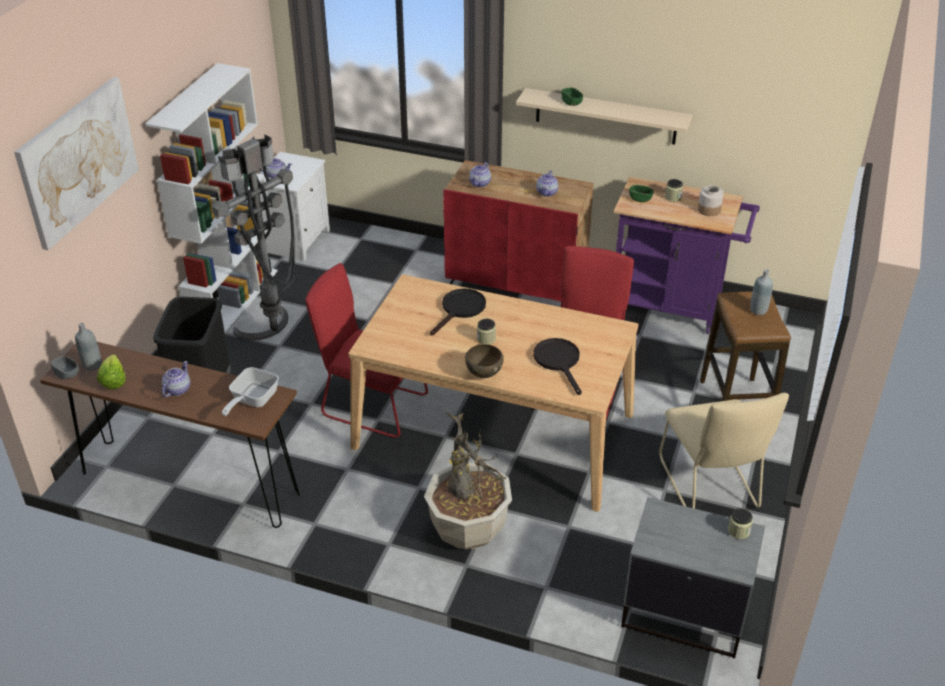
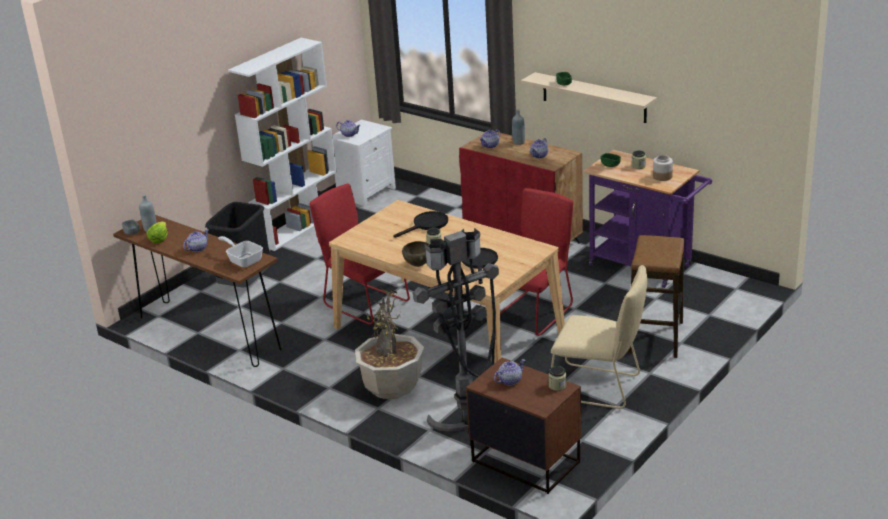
camera: 20 degrees right, 10 degrees down
(78, 161) = (167, 85): picture -> none
(251, 400) = (243, 260): frying pan -> frying pan turned 90 degrees clockwise
(272, 330) = (316, 248): grey floor lamp -> grey floor lamp (464, 424)
(678, 533) = (510, 380): none -> teapot
(683, 613) = (525, 461): grey nightstand -> brown nightstand
(710, 486) = (599, 387): beige chair -> beige chair turned 75 degrees counterclockwise
(758, 310) = (663, 249): grey bottle -> grey bottle (518, 142)

